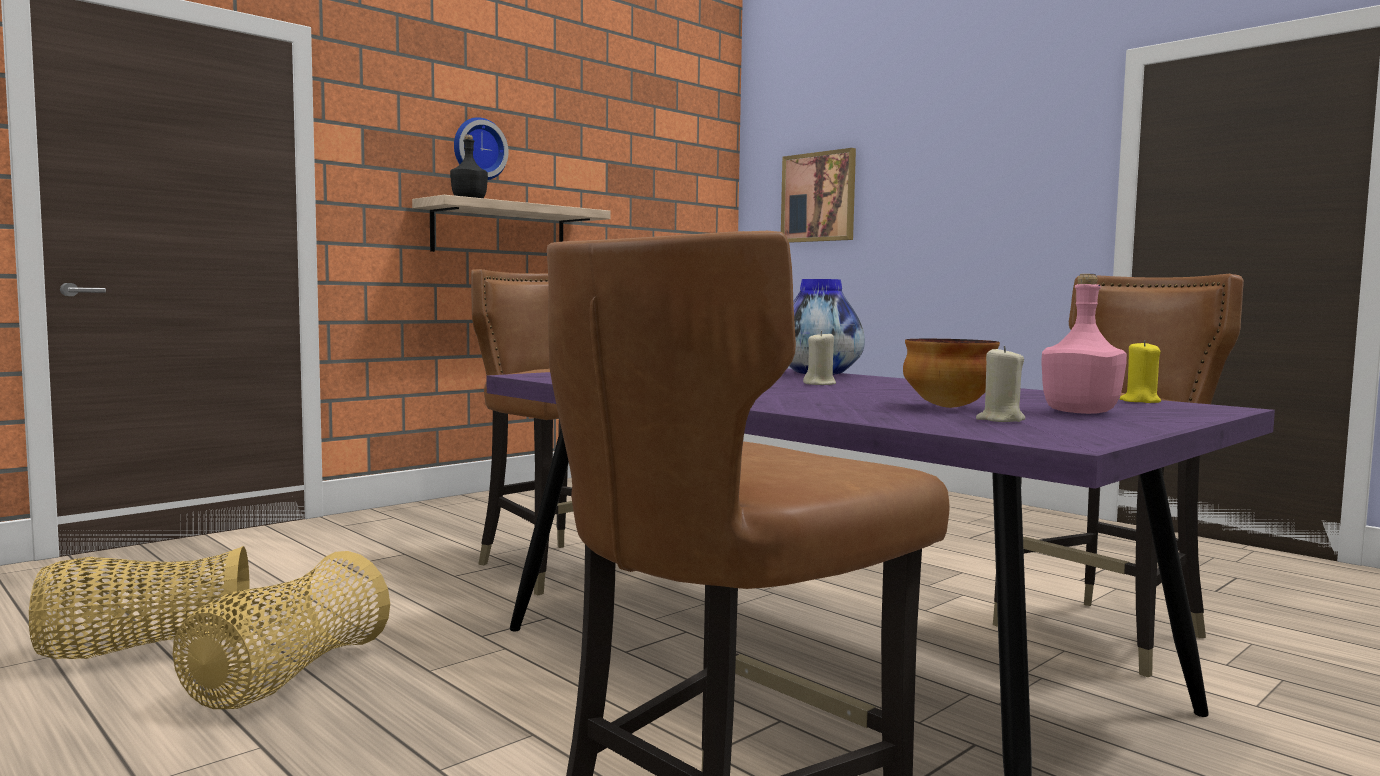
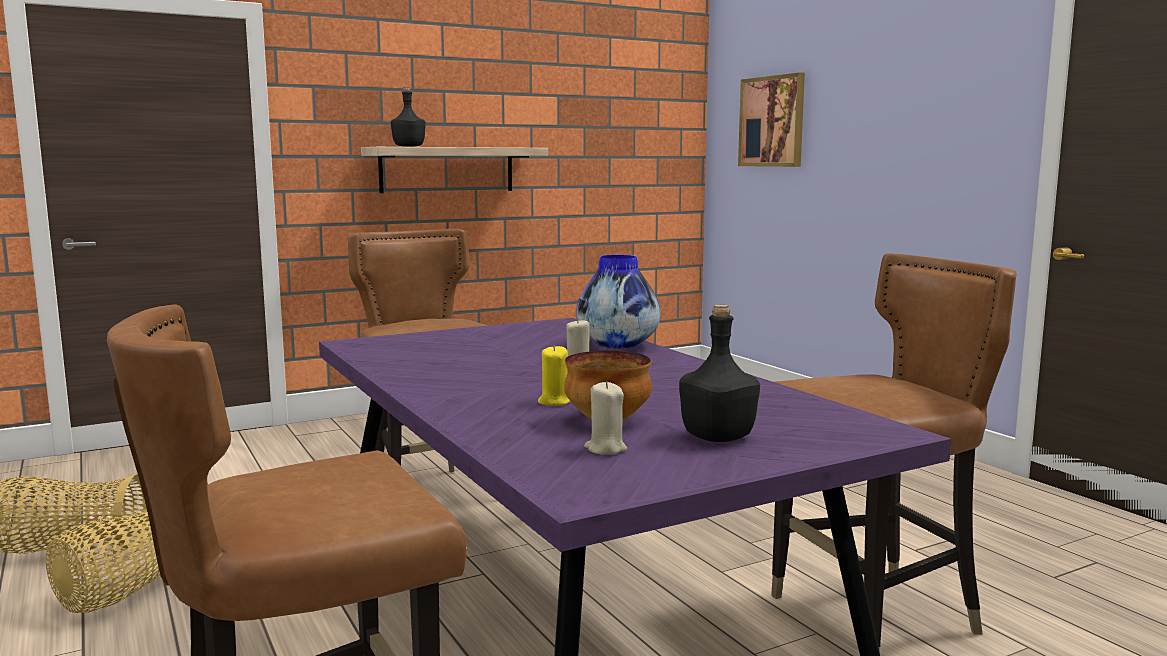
camera: 15 degrees right, 5 degrees up
(478, 149) = (424, 96): wall clock -> none
(1080, 412) = (718, 436): pink bottle -> black bottle
(1140, 401) = (831, 415): yellow candle -> yellow candle (554, 402)

